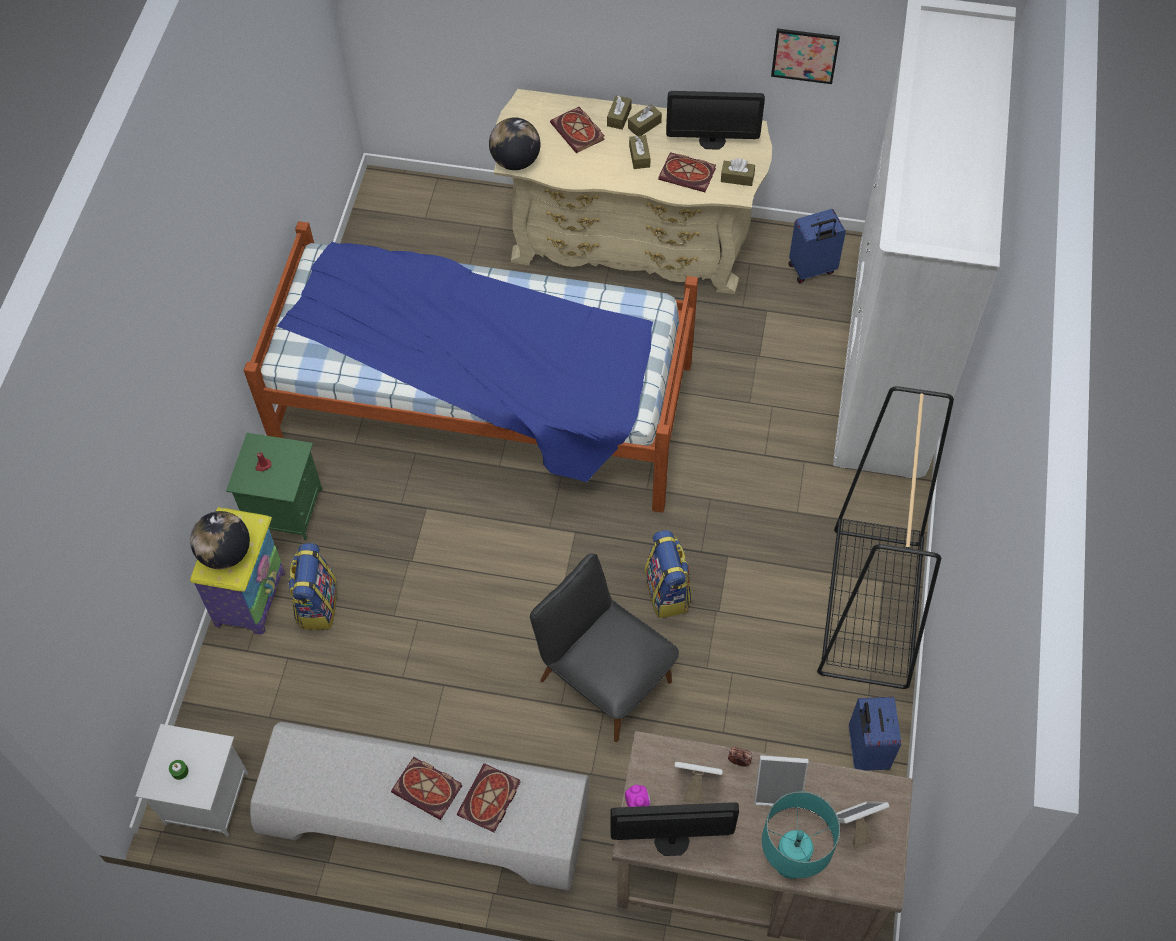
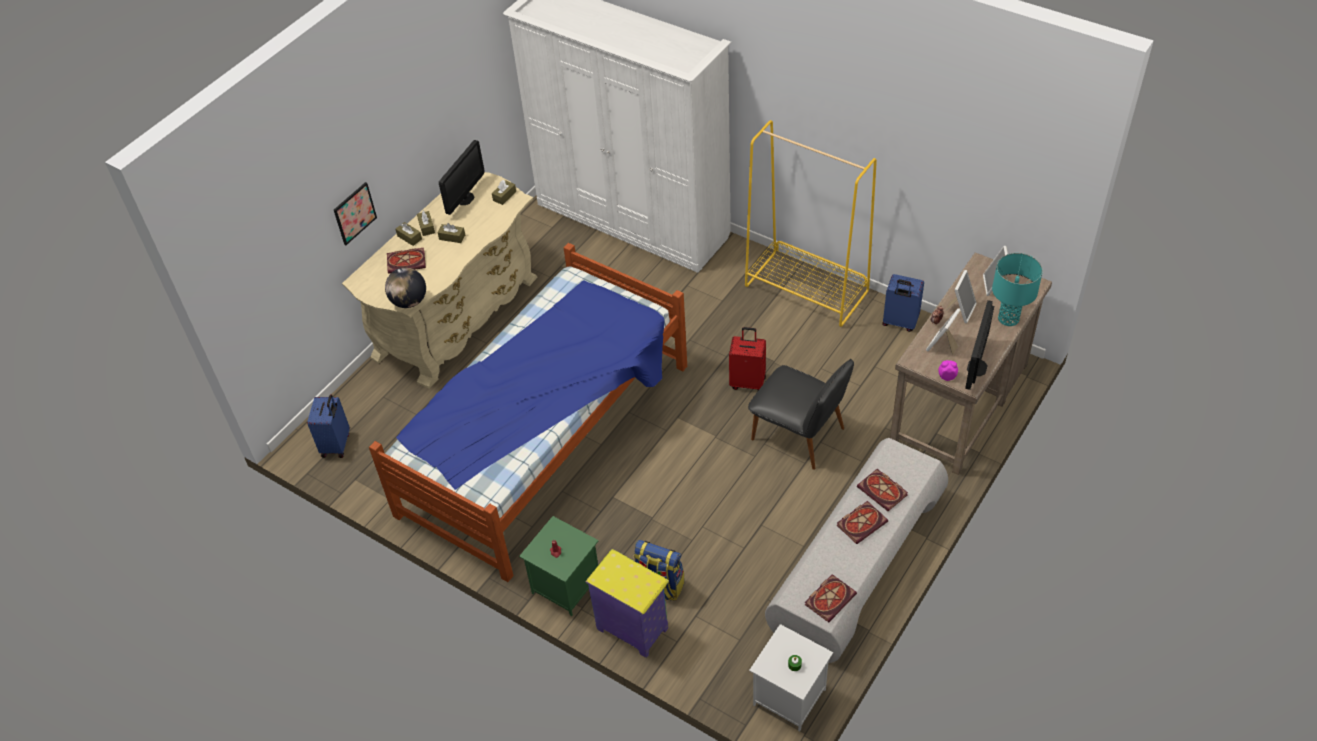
camera: 65 degrees left, 10 degrees down
(226, 553) = (631, 583): globe -> none
(605, 680) = (798, 434): black chair -> black chair turned 120 degrees counterclockwise
(668, 592) = (748, 382): backpack -> red suitcase
(688, 174) = (484, 218): book -> book (830, 598)
(805, 55) = (468, 104): picture -> picture (354, 213)
(812, 269) = (543, 234): blue suitcase -> blue suitcase (337, 445)
(870, 608) = (806, 289): black clothes rack -> yellow clothes rack

